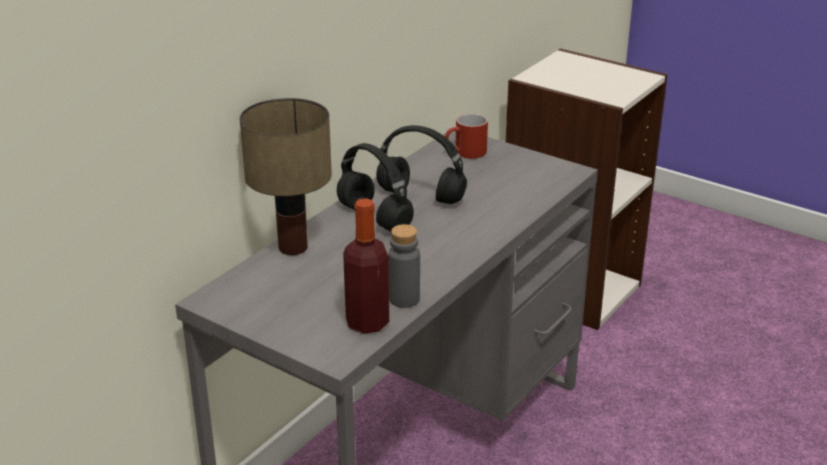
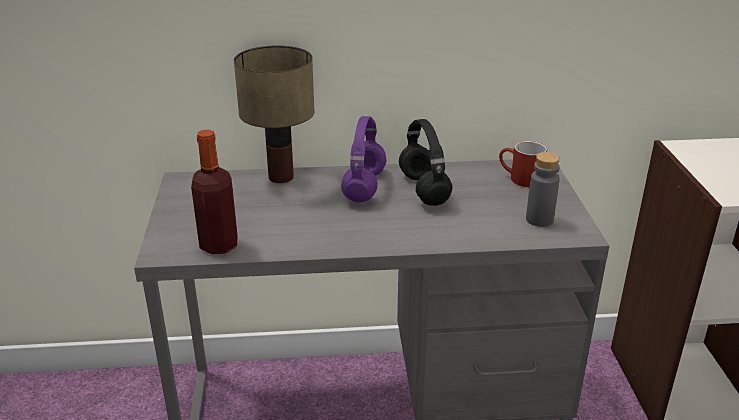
camera: 50 degrees right, 0 degrees up
(376, 218) = (365, 187): black headphones -> purple headphones
(404, 299) = (268, 246): grey bottle -> grey bottle (539, 219)

